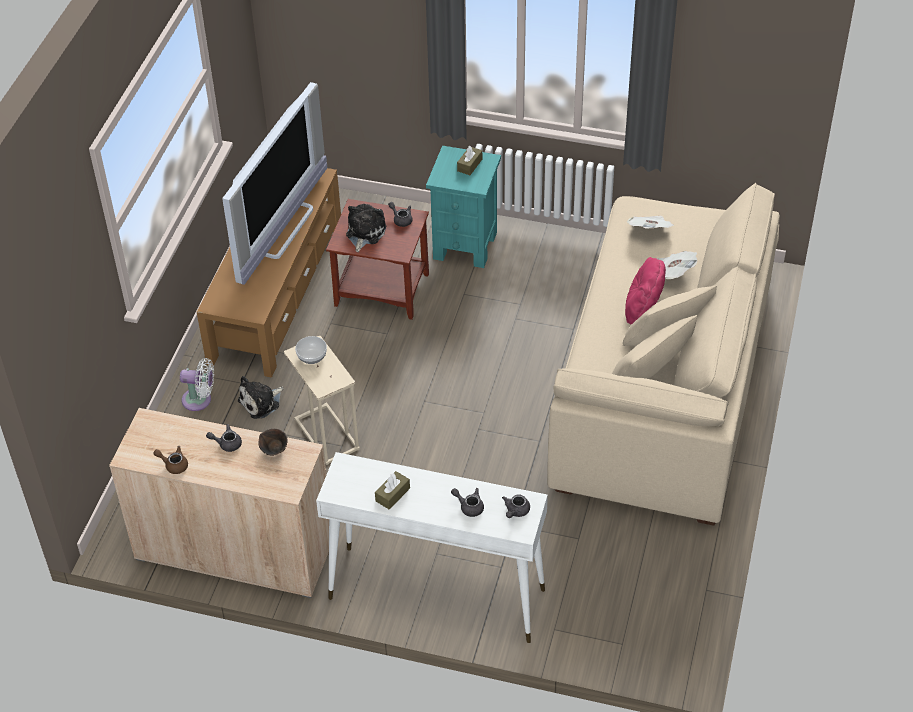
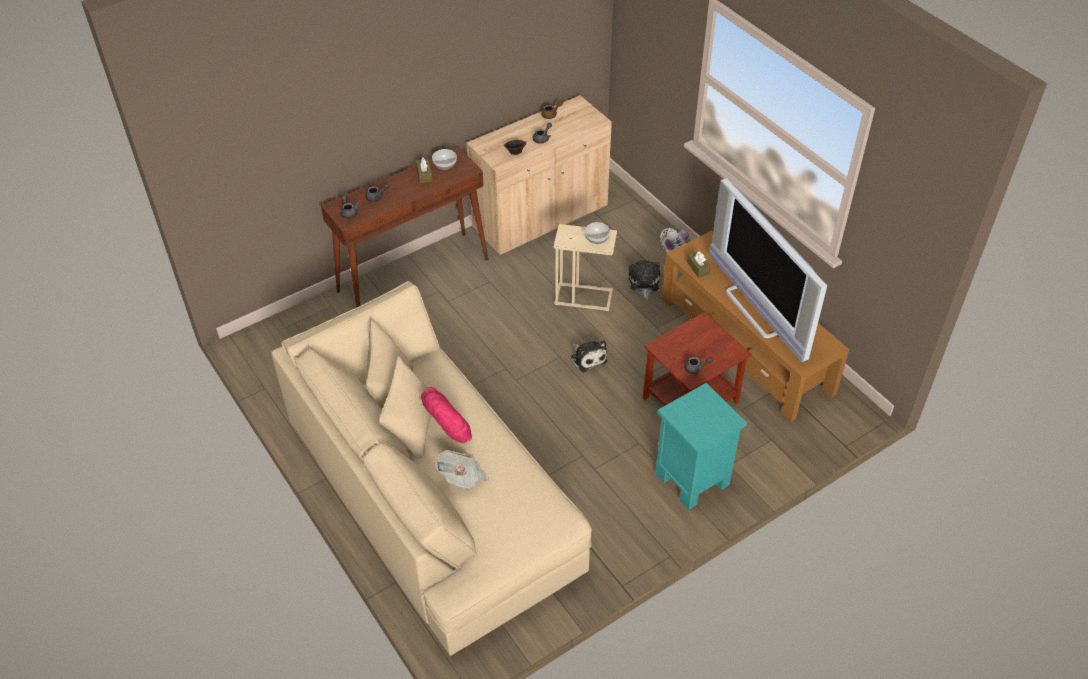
camera: 130 degrees right, 0 degrees up
(359, 488) = (445, 165): none -> bowl
(364, 233) = (701, 340): plush toy -> plush toy (588, 358)
(435, 594) = (414, 274): white console table -> brown console table
(469, 165) = (703, 423): brown tissue box -> brown tissue box (698, 268)
(650, 231) = (522, 505): newspaper -> none

